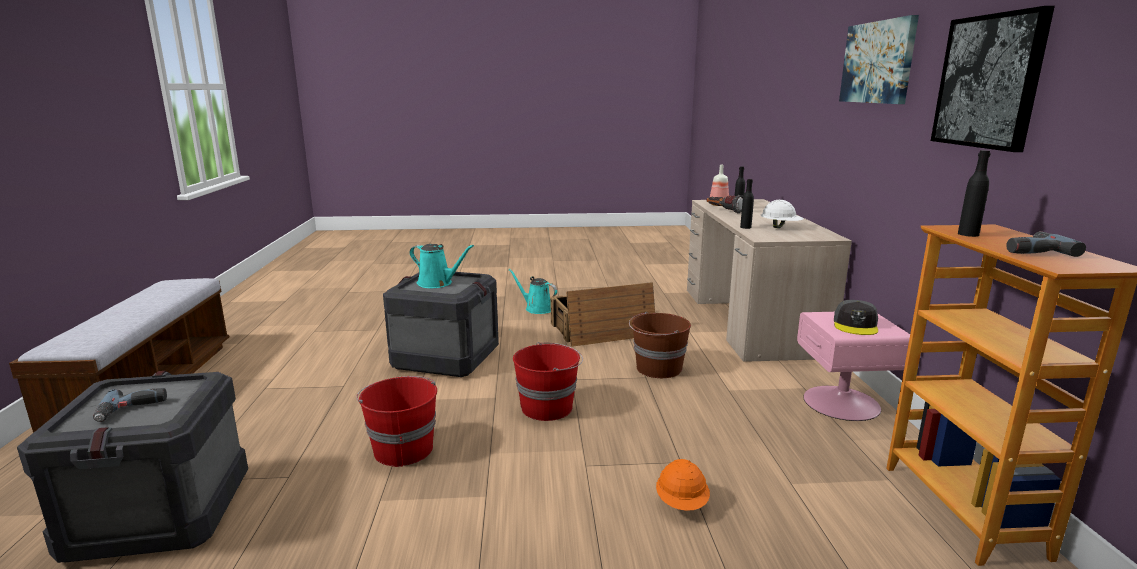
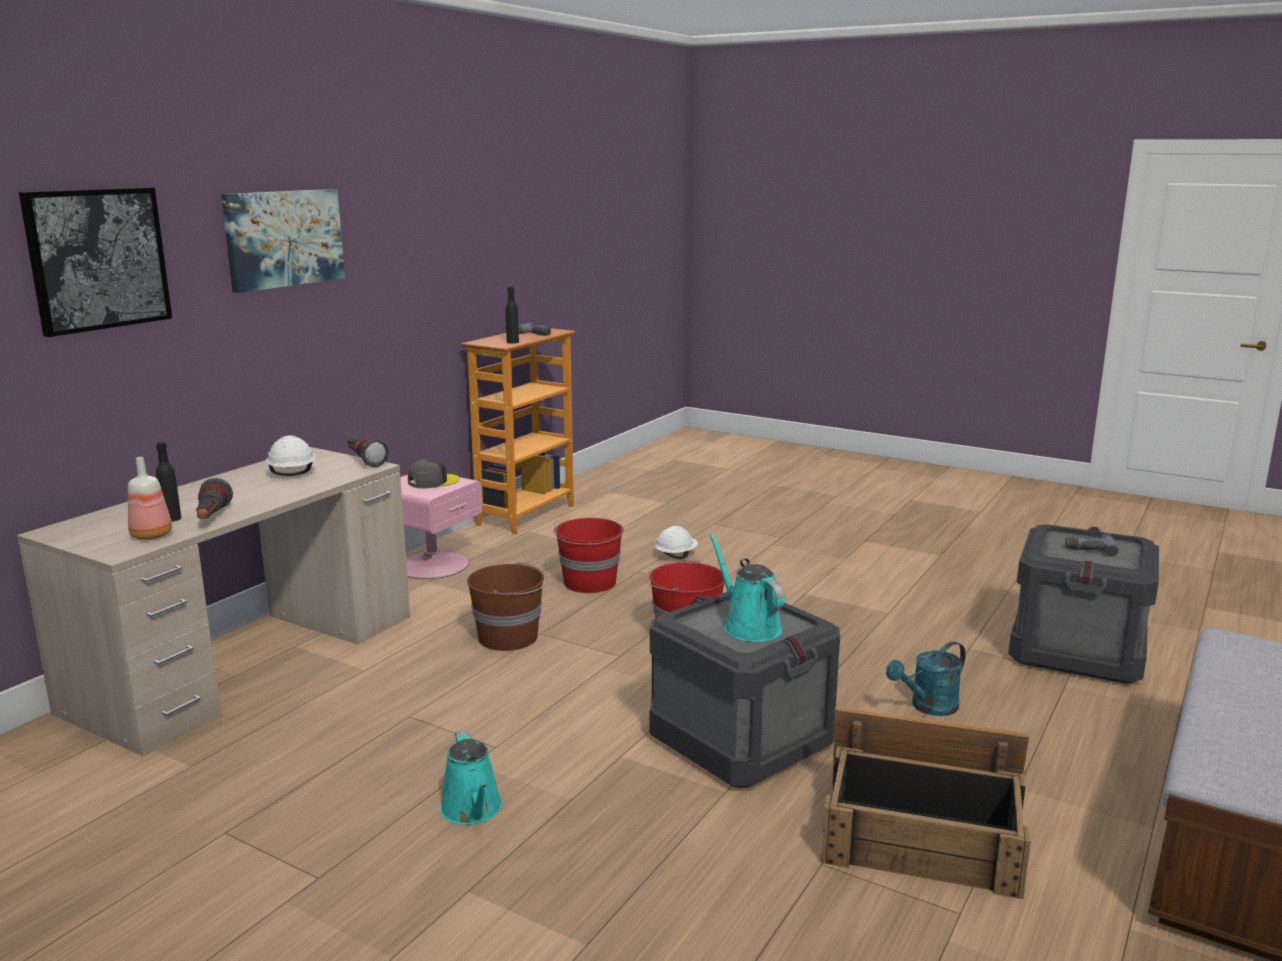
camera: 145 degrees left, 0 degrees up
(329, 409) = (928, 707): none -> turquoise watering can
(402, 449) = (856, 641): red bucket -> red bucket (590, 583)
(601, 330) = (462, 715): crate -> crate (922, 834)
(682, 504) = (676, 556): orange hard hat -> white hard hat
(745, 227) = (323, 483): black bottle -> none
(779, 239) = (364, 461): none -> flashlight
(989, 81) = (419, 246): picture -> picture (97, 259)

